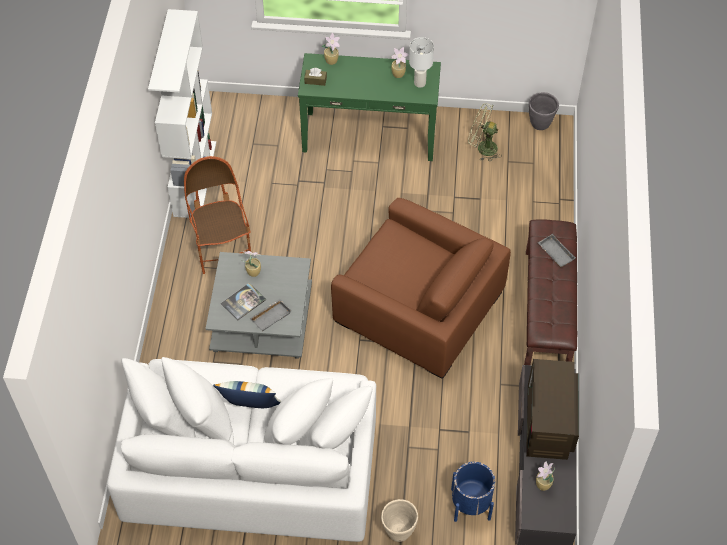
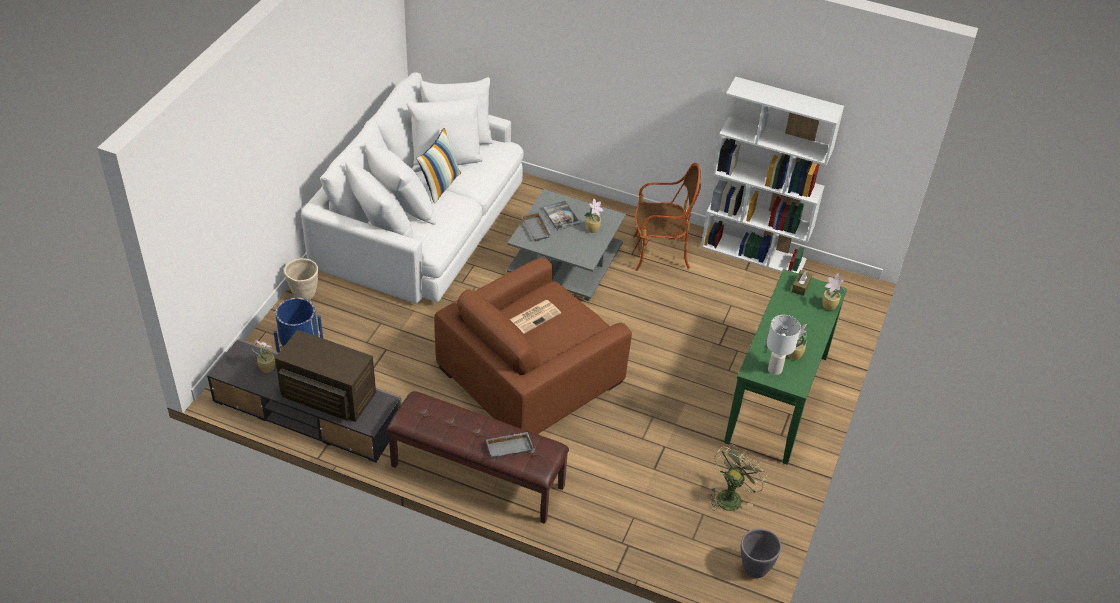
camera: 105 degrees right, 10 degrees down
(401, 276) = (535, 316): none -> newspaper

